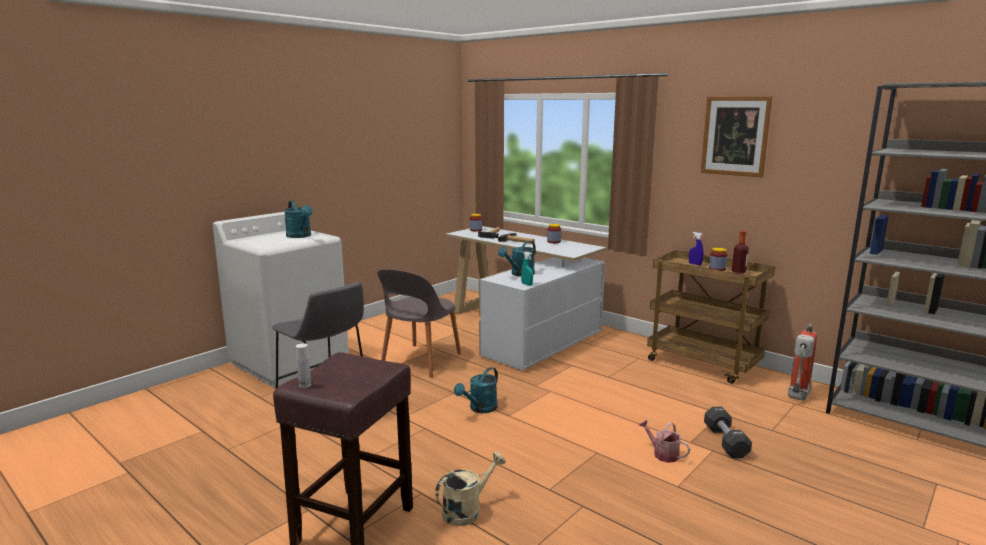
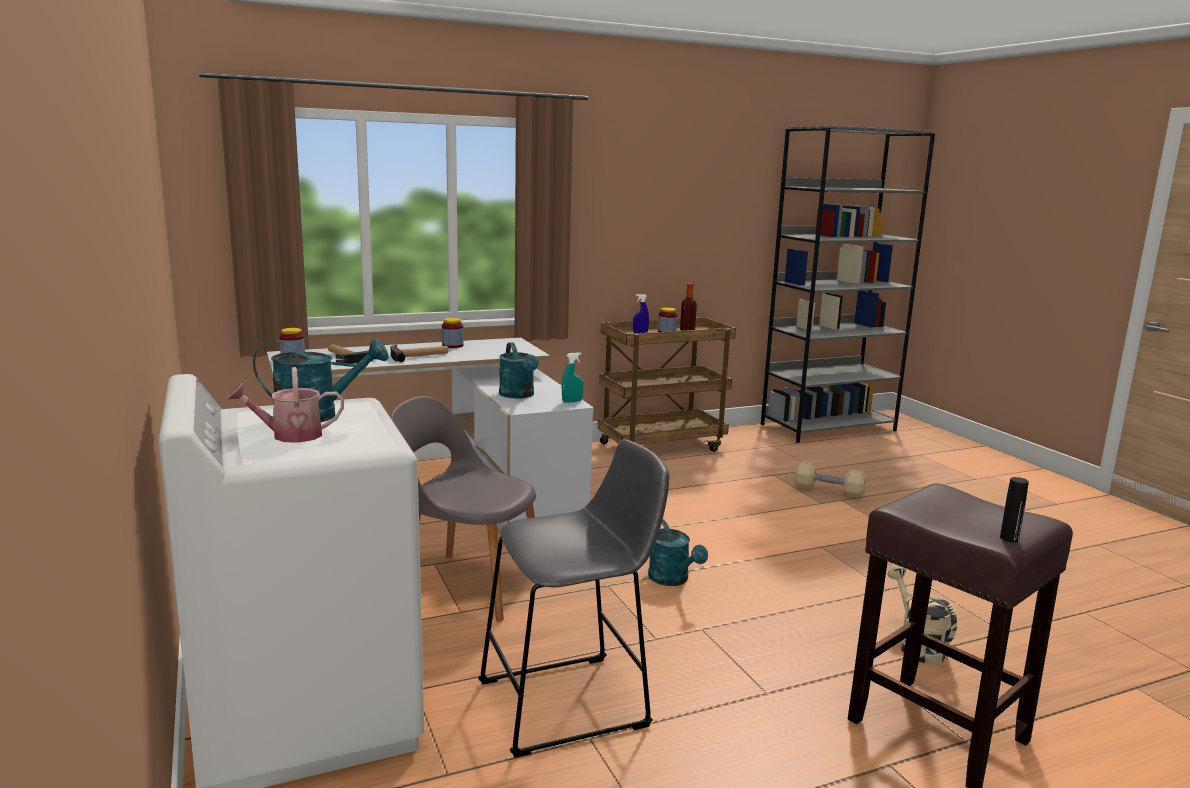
camera: 65 degrees left, 0 degrees up
(305, 385) = (1009, 538): white bottle -> black bottle
(420, 361) = (467, 585): grey chair -> grey chair turned 150 degrees clockwise
(662, 454) = (838, 520): watering can -> watering can (289, 435)
(725, 442) = (828, 490): black dumbbell -> beige dumbbell
(735, 136) = (653, 177): picture -> none
(797, 397) = (761, 441): fire extinguisher -> none

